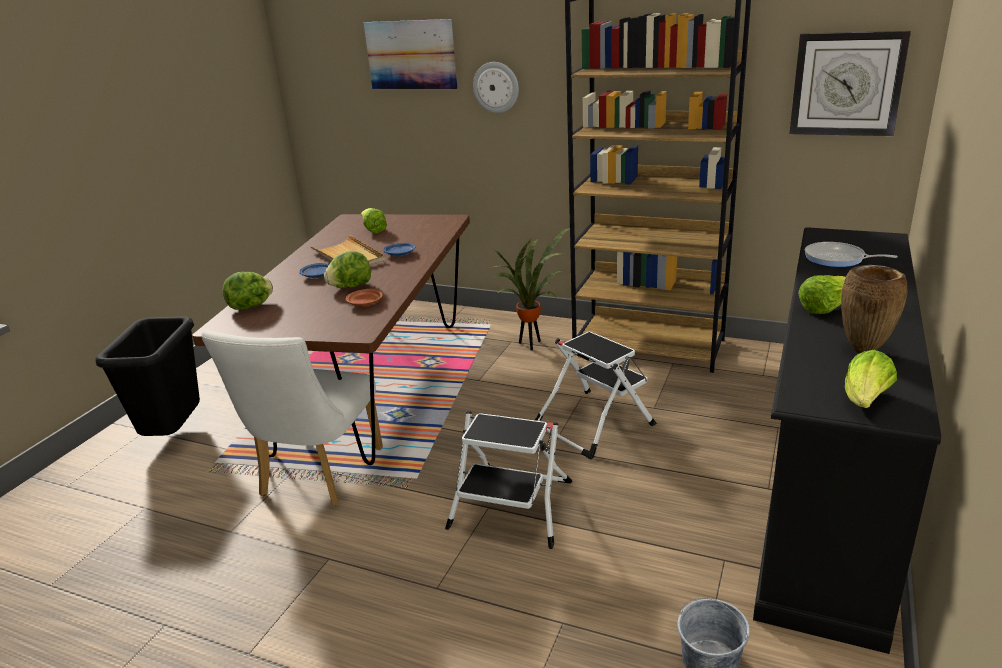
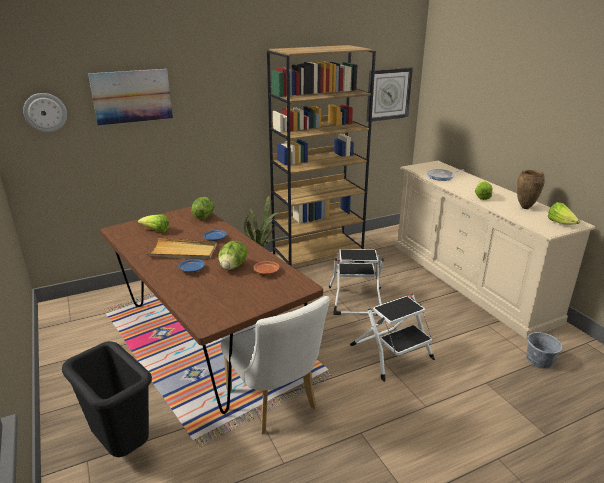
camera: 50 degrees left, 0 degrees up
(251, 306) = (195, 304): lettuce -> lettuce (204, 217)
(496, 87) = (202, 114): wall clock -> wall clock (45, 112)
(826, 486) = (469, 280): black cabinet -> beige cabinet

